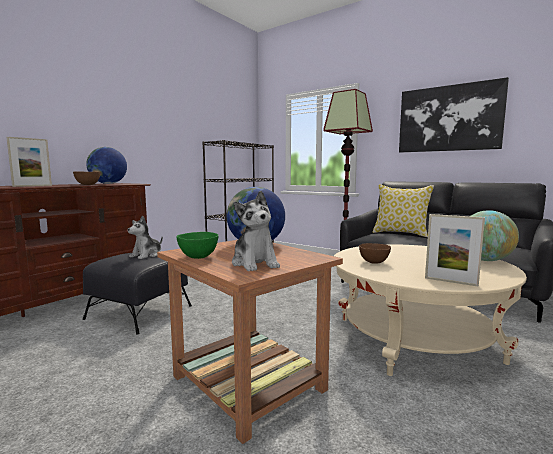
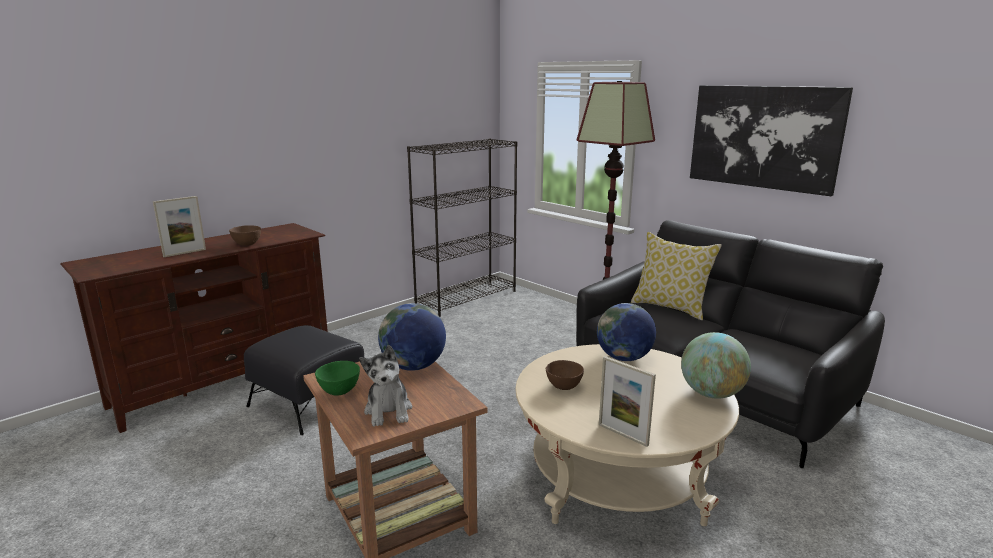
camera: 10 degrees right, 10 degrees up
(108, 183) = (274, 233): globe -> globe (624, 358)
(147, 255) = (316, 336): plush toy -> none

